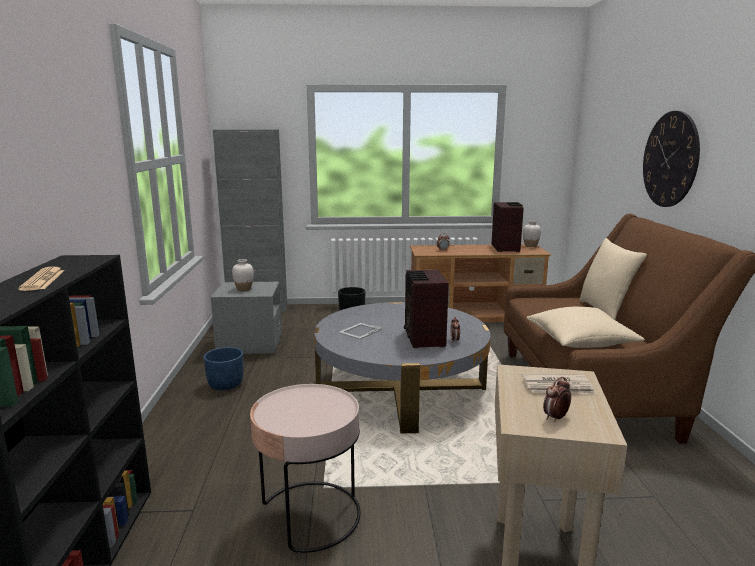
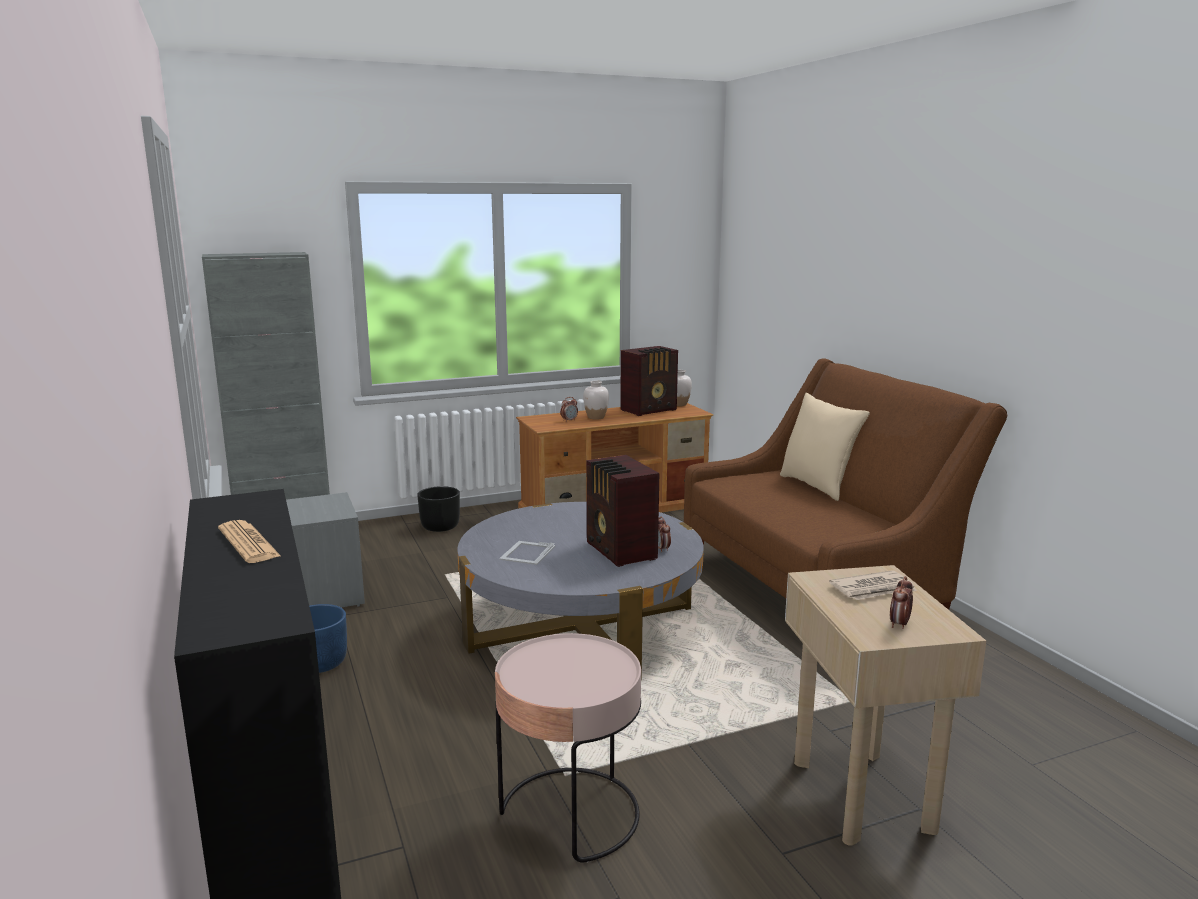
camera: 20 degrees left, 0 degrees up
(243, 289) = (301, 511): white vase -> white vase (596, 417)
(506, 248) = (650, 410): radio -> radio turned 75 degrees clockwise
(580, 341) = (817, 529): beige pillow -> none
(670, 159) = (874, 292): wall clock -> none

